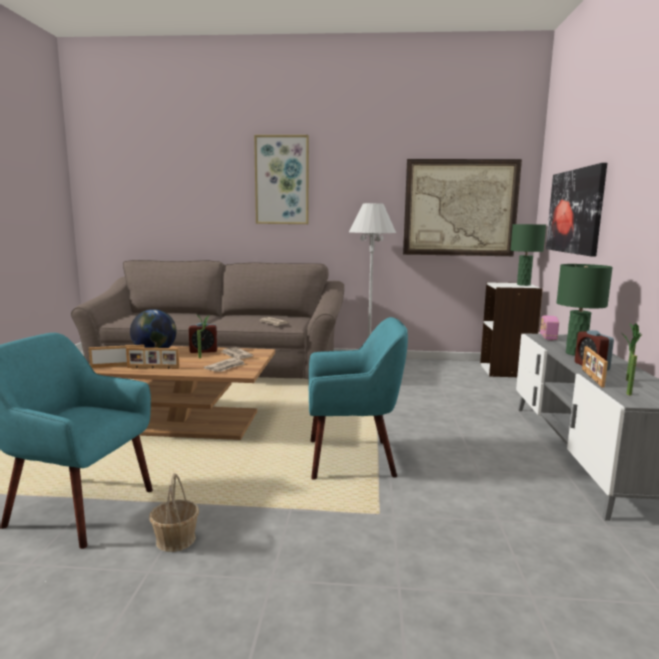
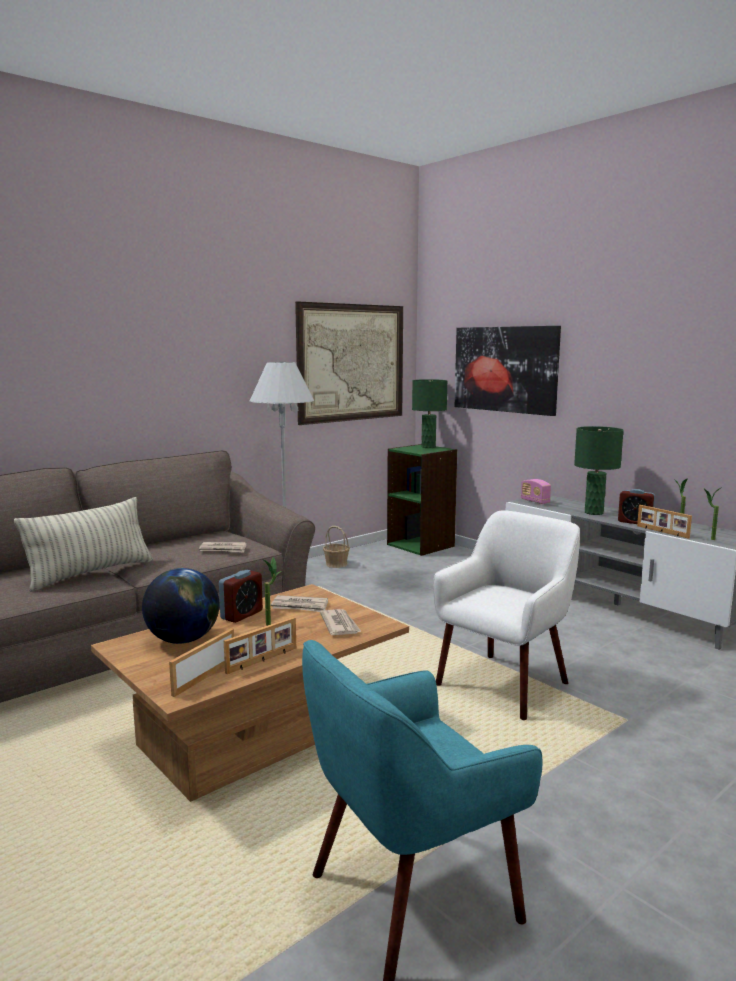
camera: 45 degrees left, 0 degrees up
(175, 540) = (569, 846): basket -> basket (336, 564)
(195, 319) = (91, 573): none -> pillow
(282, 180) = (136, 328): picture -> none
(352, 458) = (504, 684): turquoise armchair -> white armchair
(506, 370) = (421, 545): white bookcase -> green bookcase

